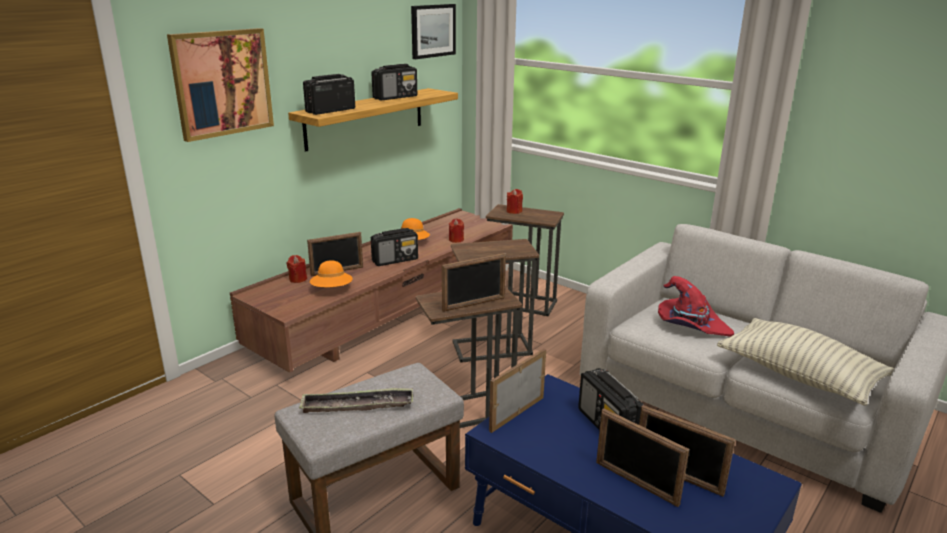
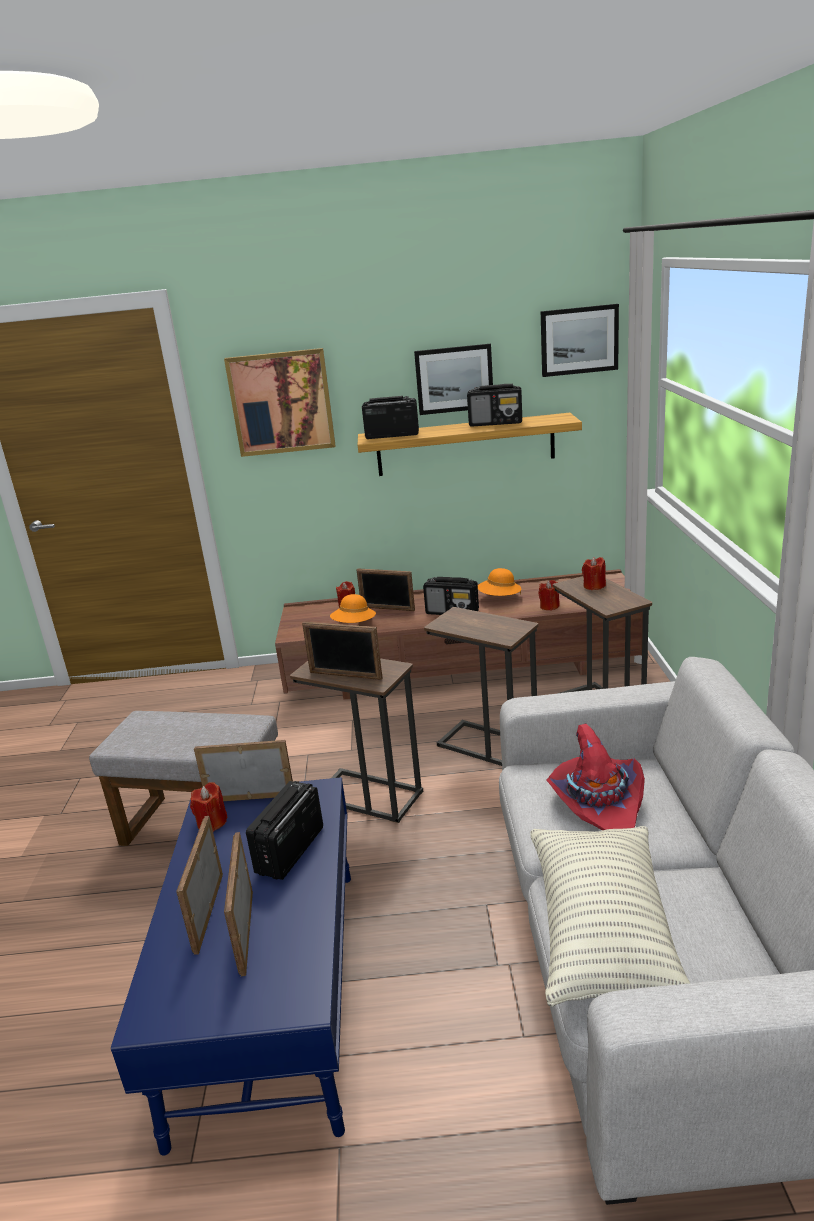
camera: 50 degrees right, 0 degrees up
(357, 406) = (173, 731): tray -> none
(358, 60) = (454, 379): none -> picture
(524, 440) = (212, 822): none -> red candle

